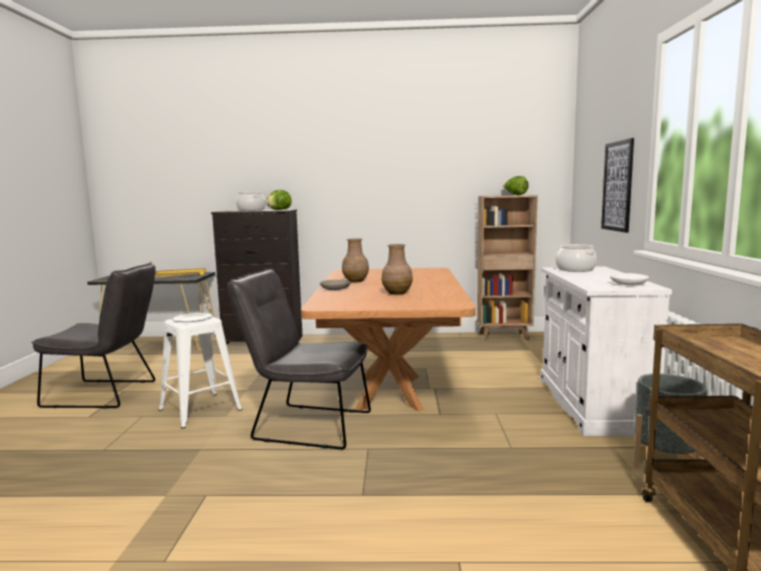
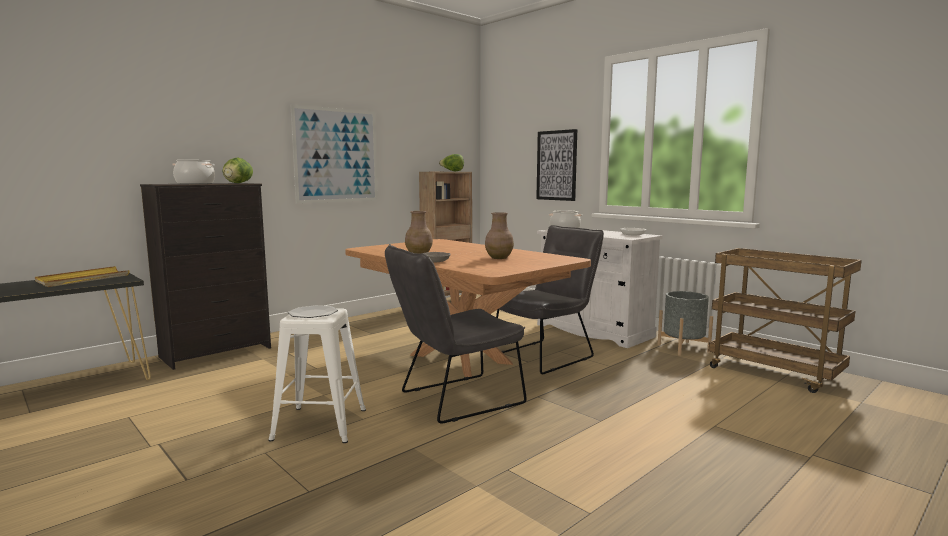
camera: 45 degrees left, 0 degrees up
(107, 394) = (141, 454): grey chair -> grey chair (547, 355)
(386, 183) = (336, 155): none -> picture

